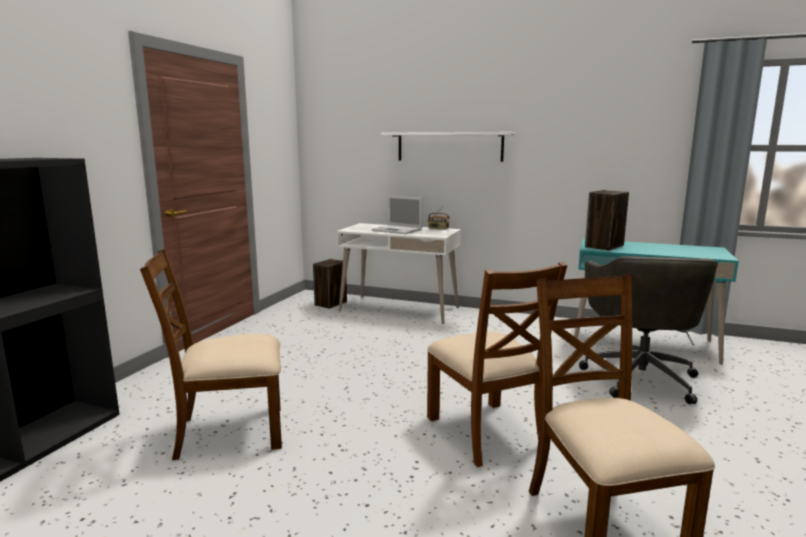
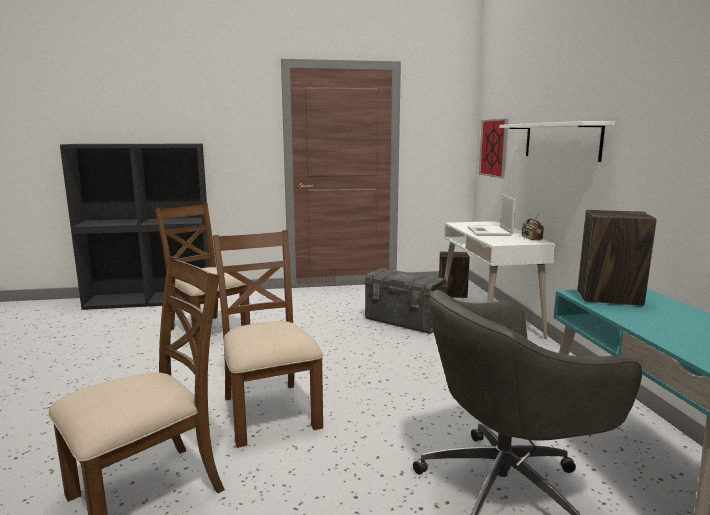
camera: 60 degrees right, 0 degrees up
(337, 154) = (493, 148): none -> picture
(362, 334) = (404, 321): none -> grey storage box
(486, 432) = (269, 411): brown chair -> brown chair turned 120 degrees clockwise

